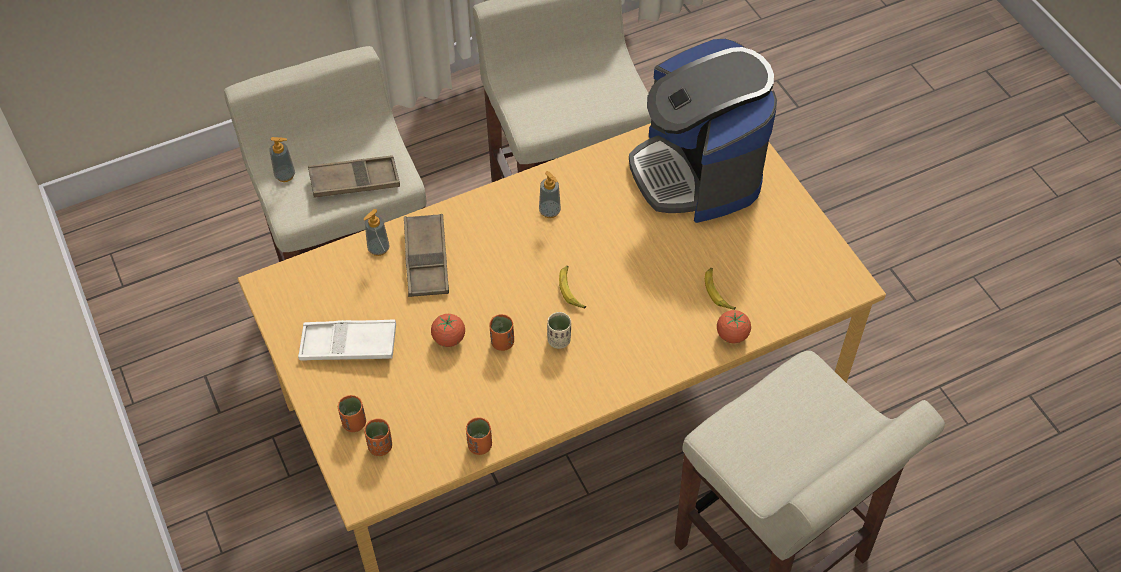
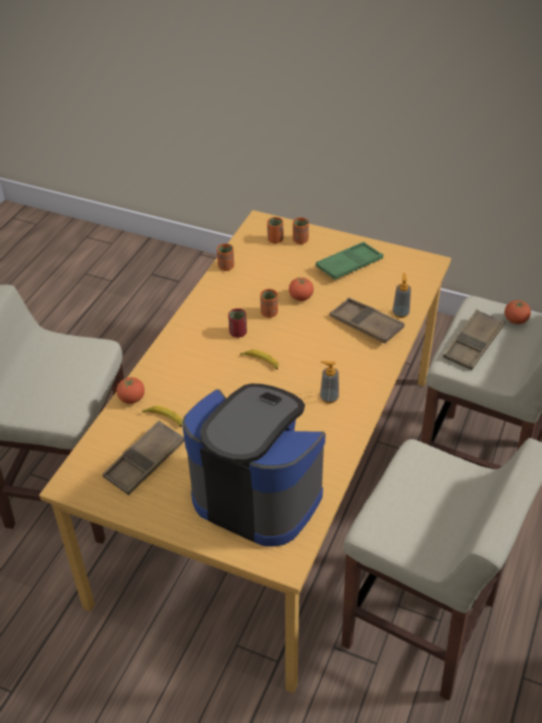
camera: 140 degrees right, 10 degrees down
(285, 175) = (515, 320): soap dispenser -> tomato
(348, 345) = (349, 265): white tray -> green tray
(559, 340) = (238, 333): beige cup -> red cup
(769, 261) = (145, 462): none -> brown tray

